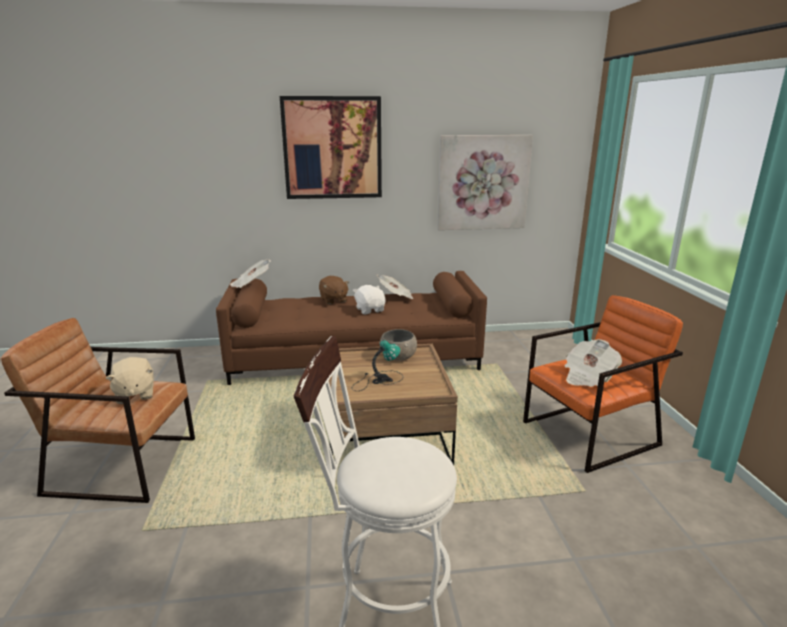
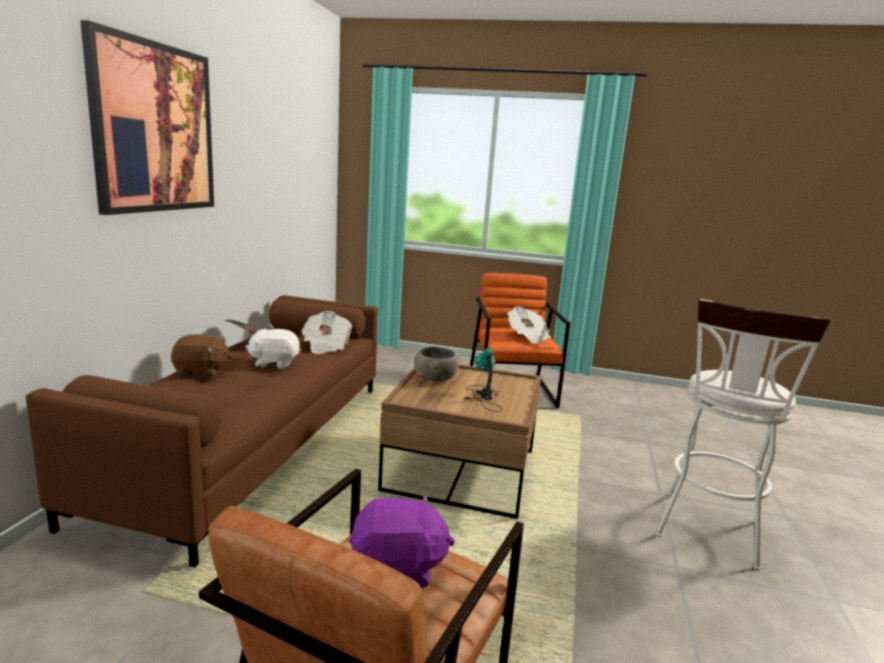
camera: 70 degrees left, 5 degrees down
(134, 394) = (398, 568): beige plush toy -> purple plush toy
(251, 284) = (115, 381): newspaper -> newspaper (326, 346)
(483, 183) = (284, 186): picture -> none

